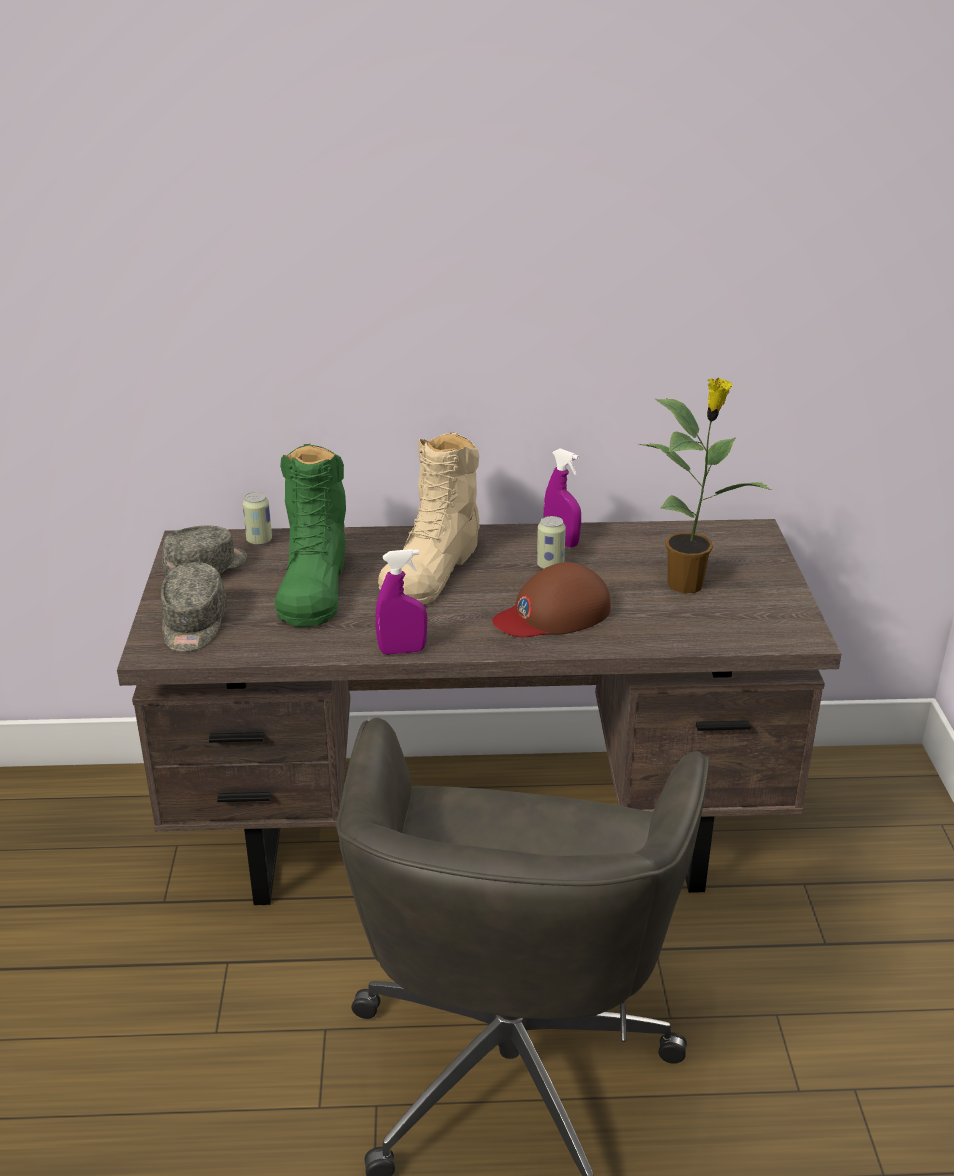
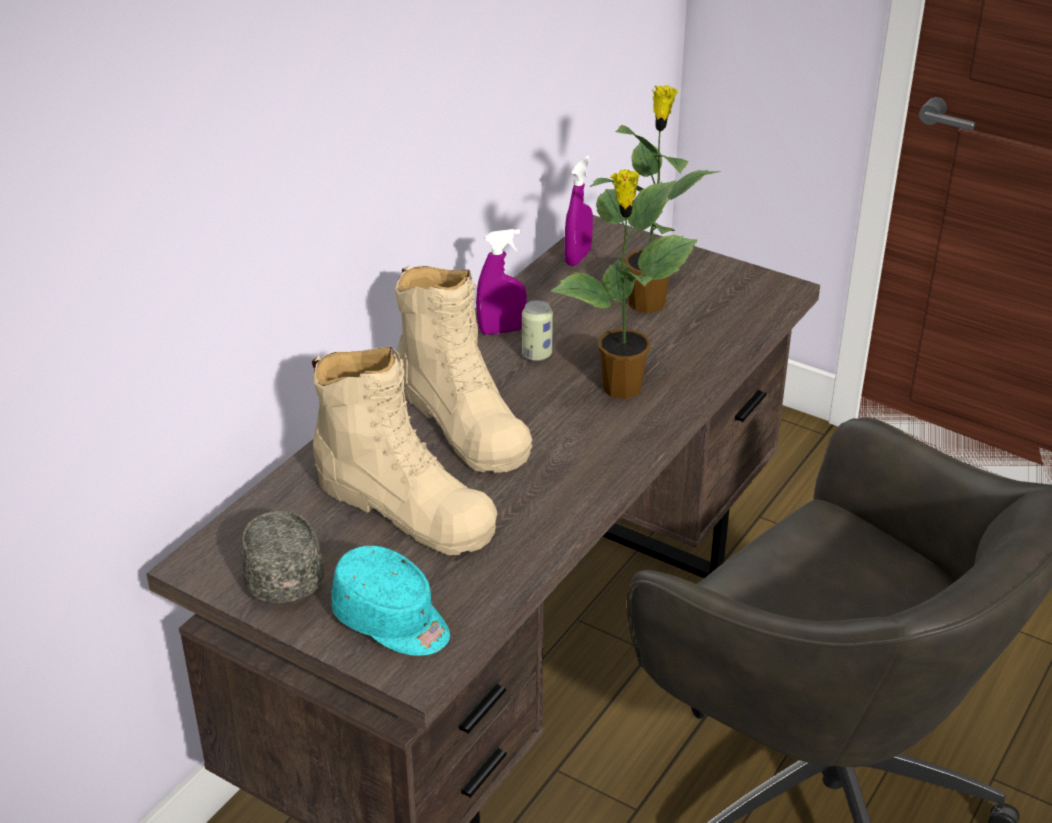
camera: 55 degrees left, 5 degrees up
(193, 624) = (392, 621): grey cap -> turquoise cap
(259, 540) = (264, 510): can -> none
(314, 584) = (405, 507): green boot -> beige boot
(402, 651) = (593, 499): purple spray bottle -> purple spray bottle (578, 257)
(553, 614) = (621, 389): brown cap -> potted plant

